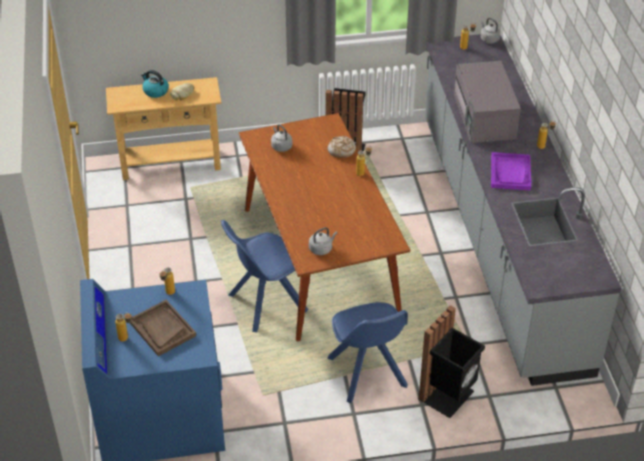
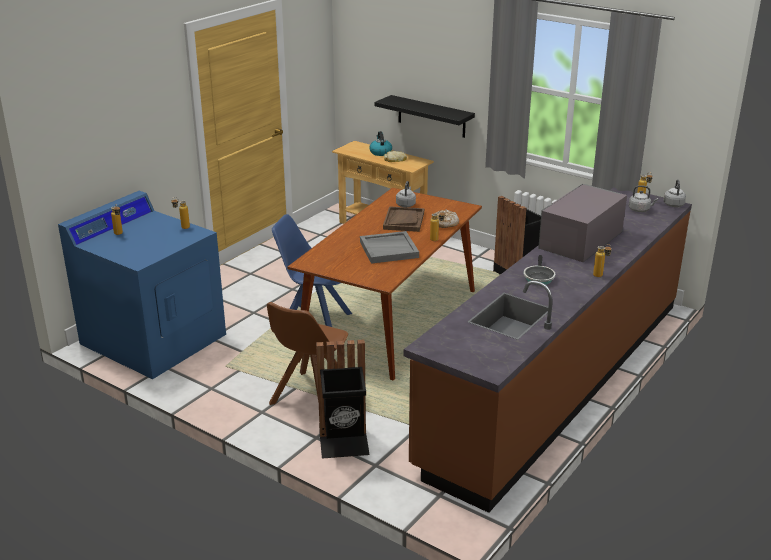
camera: 45 degrees right, 15 degrees down
(162, 329) = (145, 240): brown tray -> brown tray (403, 220)
(205, 35) = (431, 116): none -> black shelf
(321, 249) = (328, 262): grey kettle -> grey kettle (640, 210)
(344, 205) = (389, 249): none -> grey tray
(367, 374) = (311, 396): blue chair -> brown chair
(499, 238) = (556, 379): grey counter -> brown counter
(510, 173) = (538, 277): purple tray -> frying pan

